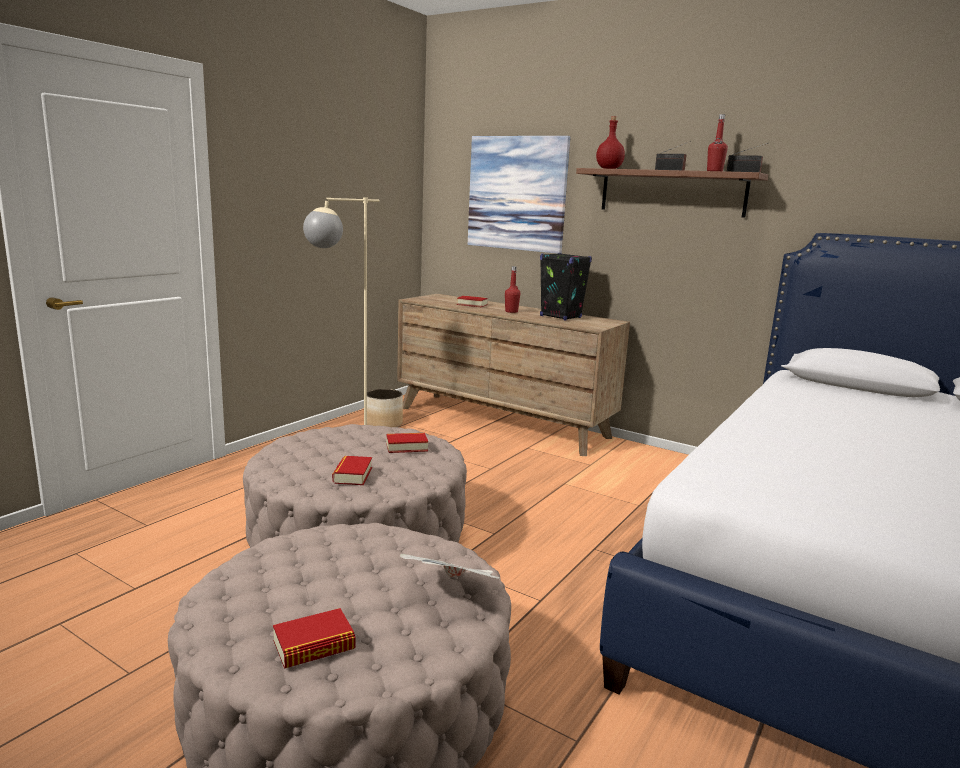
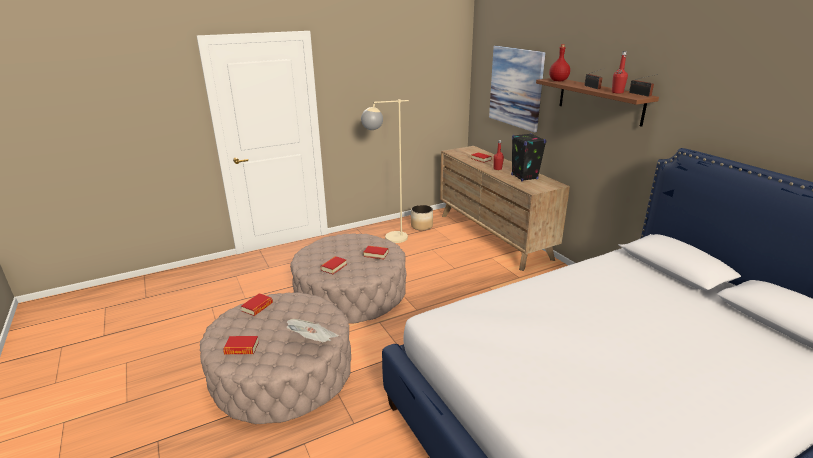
camera: 30 degrees right, 10 degrees up
(266, 565) = (257, 307): none -> book

